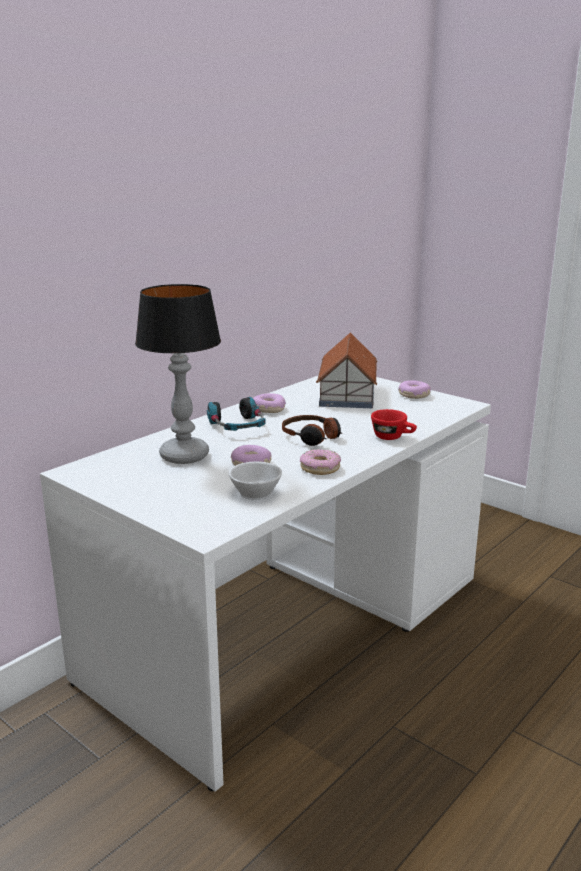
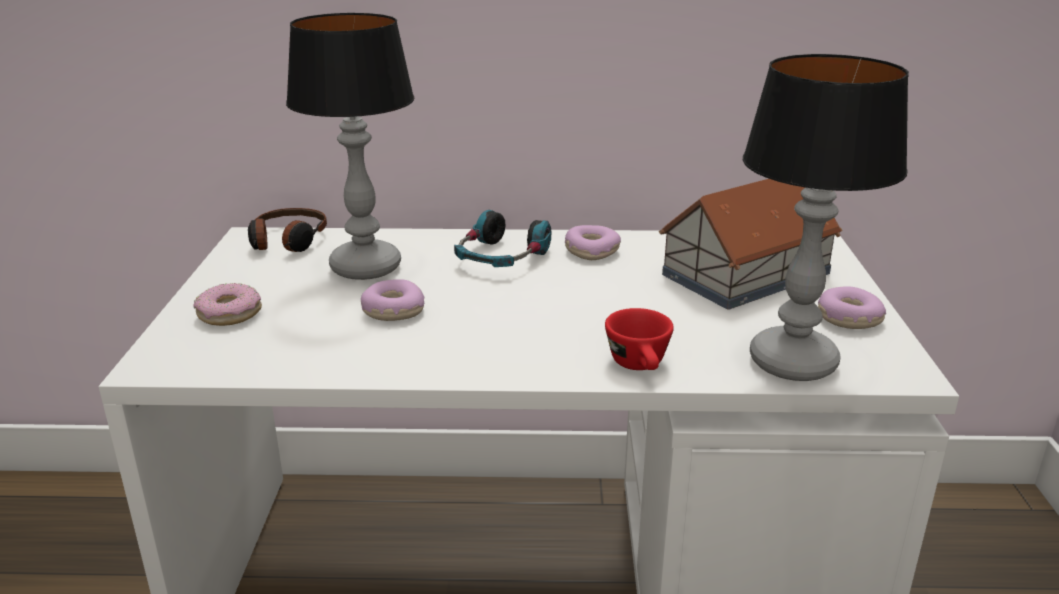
camera: 50 degrees right, 5 degrees up
(253, 492) = (305, 345): white cup -> none
(311, 437) = (541, 311): headphones -> headphones (287, 241)
(320, 468) = (442, 357): donut -> donut (230, 314)
(432, 415) = (795, 362): none -> table lamp

